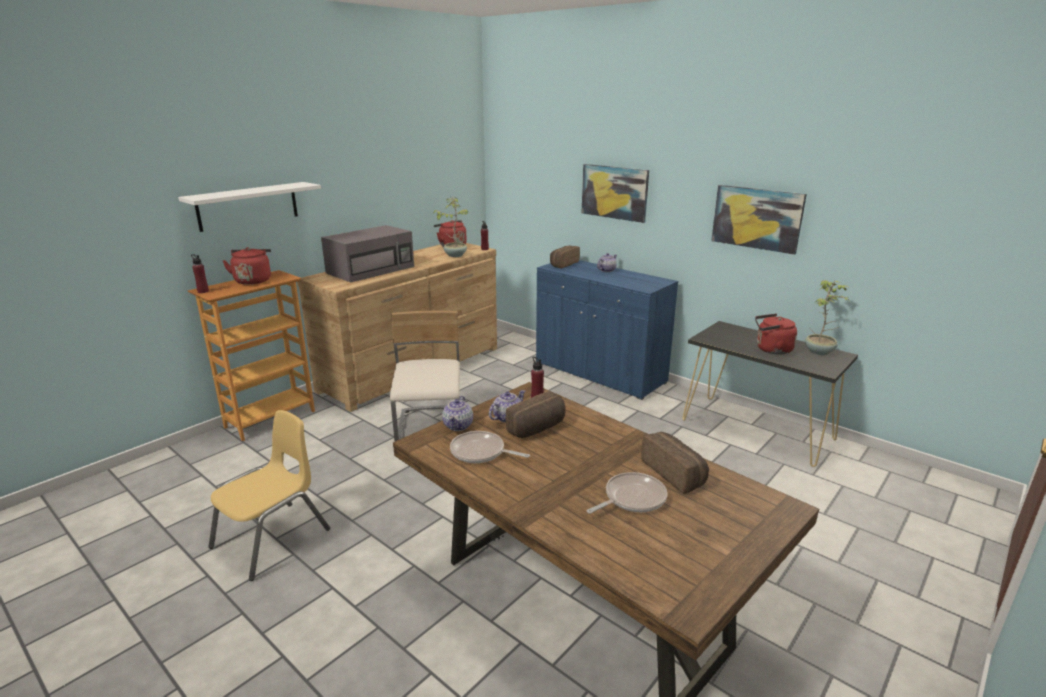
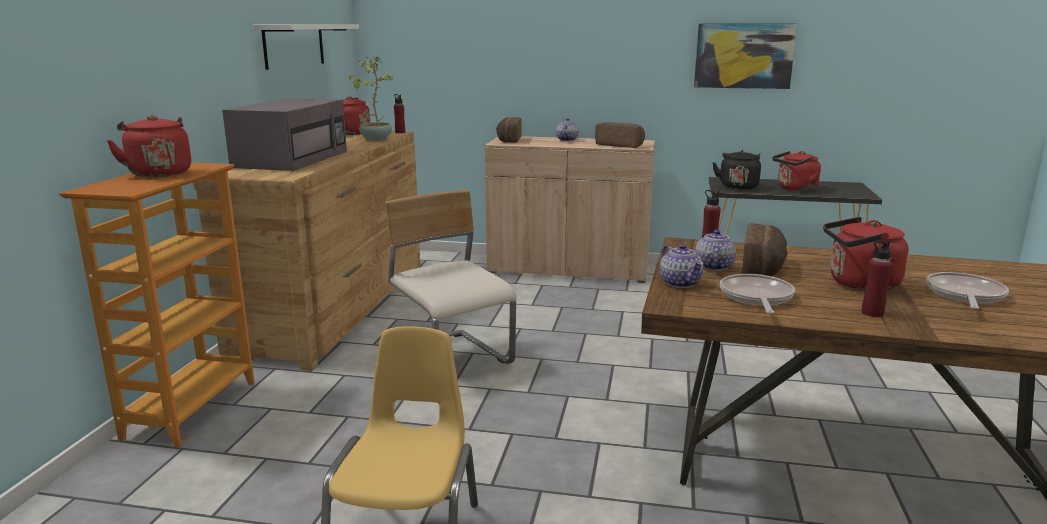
camera: 30 degrees left, 5 degrees down
(203, 291) = (96, 190): red bottle -> red bottle (872, 313)
(248, 206) = (129, 52): white shelf -> white shelf (294, 45)
(480, 452) = (756, 297): frying pan -> frying pan turned 105 degrees clockwise
(574, 463) = (859, 284): none -> red kettle
(599, 373) = (568, 269): blue cabinet -> beige cabinet
(614, 192) = (562, 46): picture -> none
(675, 473) = (950, 271): bread -> bread (620, 145)
(723, 337) = (738, 186): none -> black kettle
(820, 352) = (833, 185): potted plant -> none

